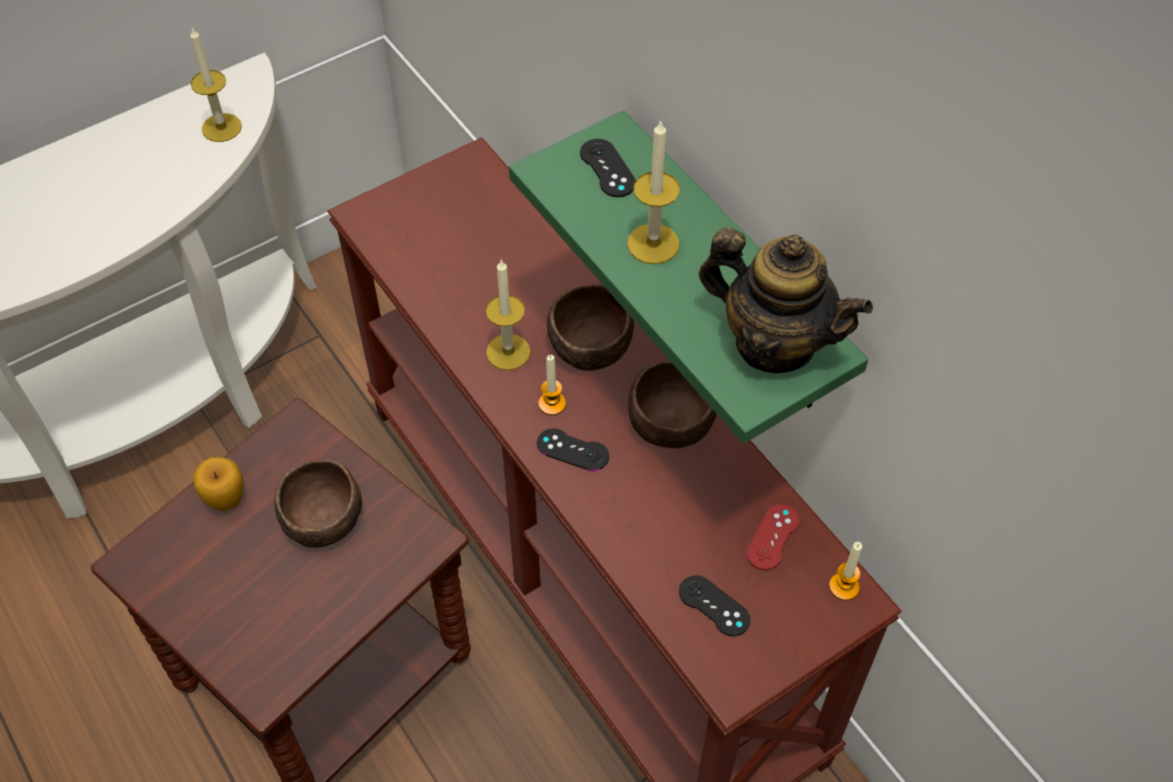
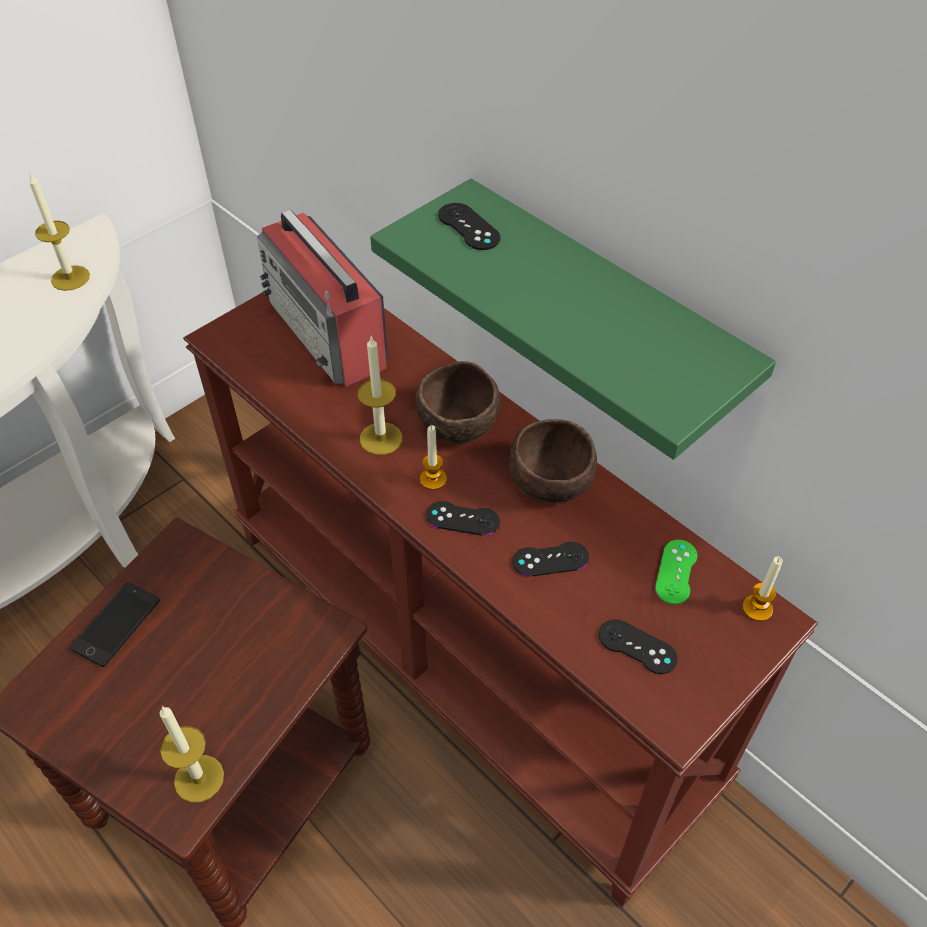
camera: 10 degrees left, 5 degrees down
(226, 500) = (116, 624): apple -> phone
(322, 519) = (217, 629): brown bowl -> none
(476, 227) = (328, 334): none -> radio
(650, 505) = (550, 559): none -> black game controller
(653, 244) = (532, 285): candle -> candle (199, 778)
(773, 537) = (676, 572): red game controller -> green game controller
(774, 342) = (679, 358): teapot -> none

